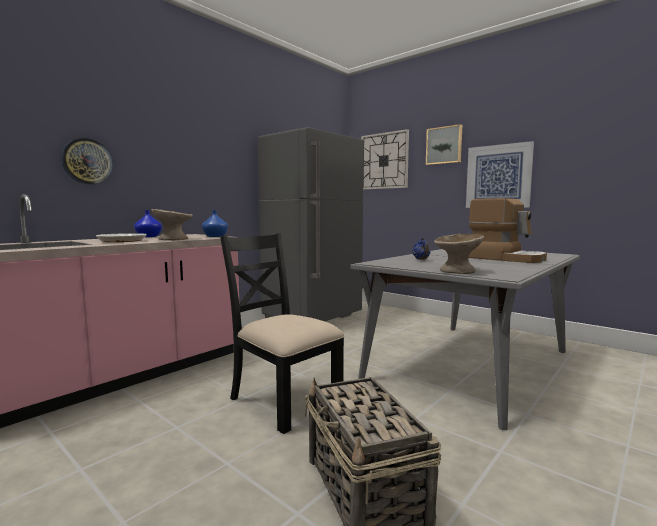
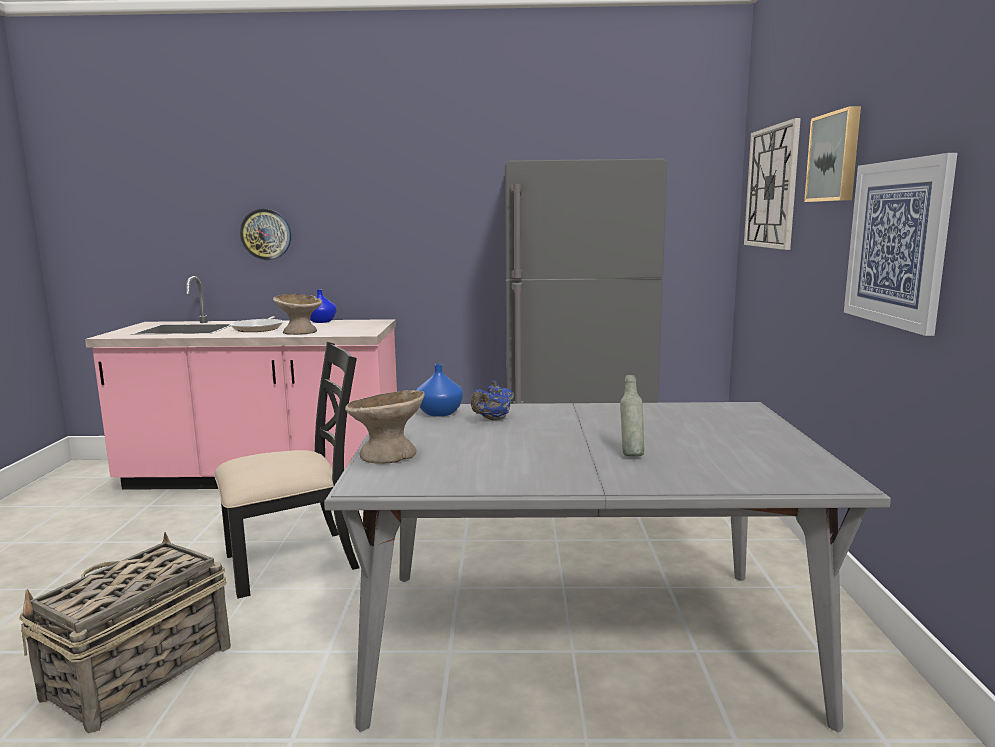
camera: 50 degrees right, 5 degrees up
(215, 236) = (365, 330): blue vase -> blue vase (440, 413)
(283, 400) = (294, 561): black chair -> black chair turned 60 degrees clockwise
(506, 258) = (631, 454): coffee machine -> grey bottle

